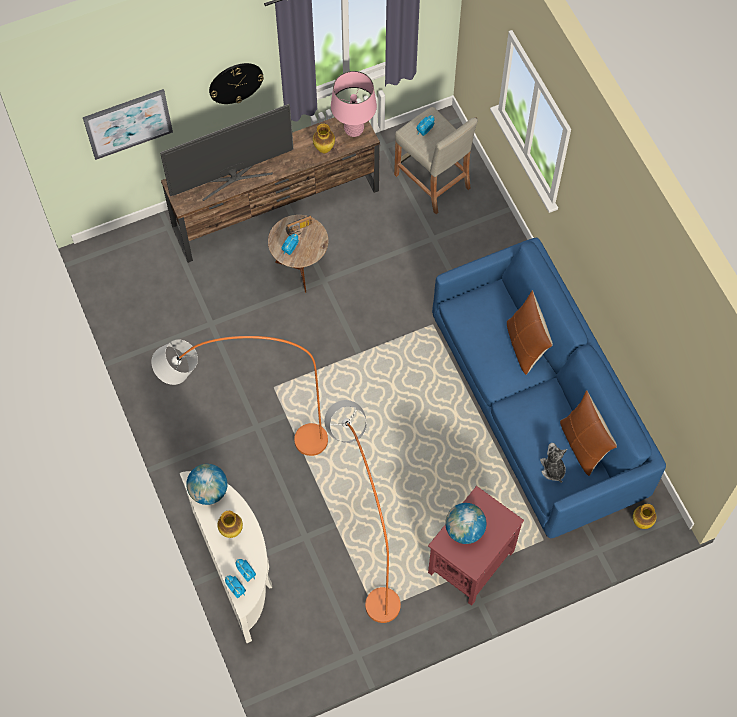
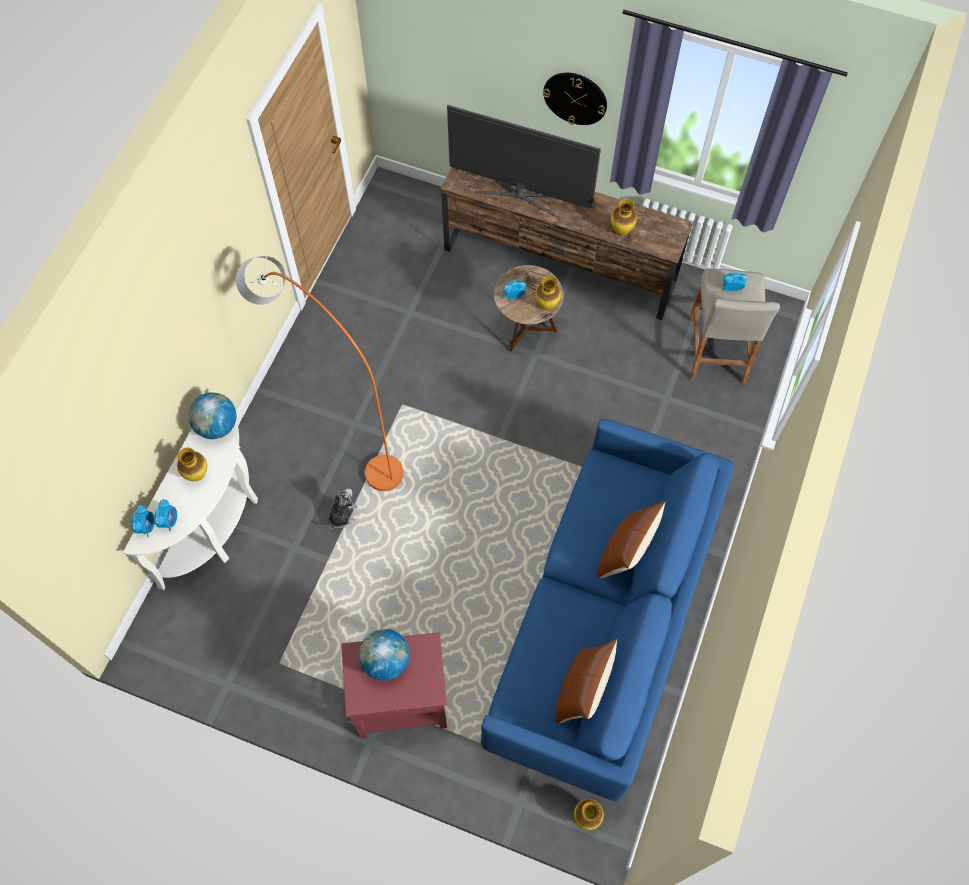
camera: 45 degrees right, 0 degrees up
(128, 123) = (451, 65): picture -> none
(318, 238) = (547, 306): none -> vase
(353, 129) = (665, 235): pink table lamp -> none
(363, 544) = (331, 598): orange floor lamp -> none
(552, 469) = (530, 685): plush toy -> plush toy (342, 515)

